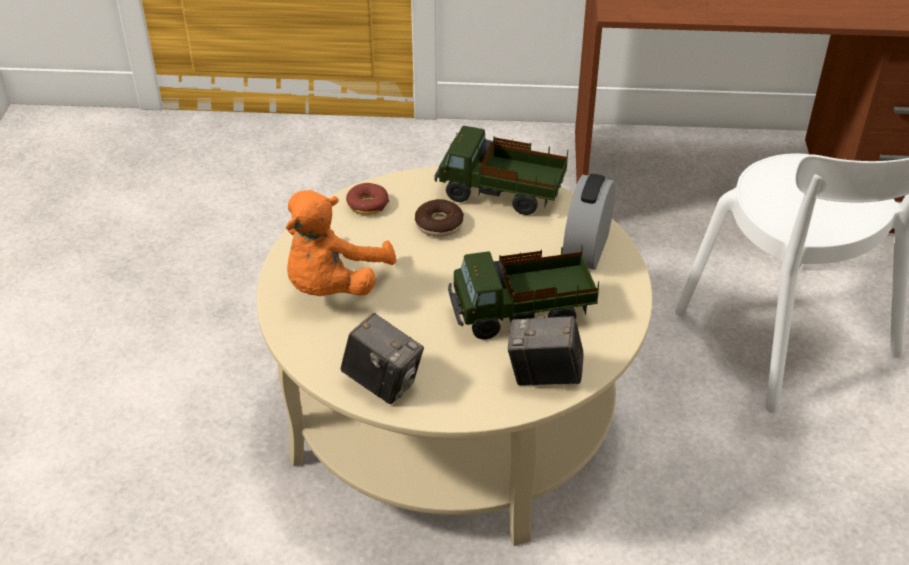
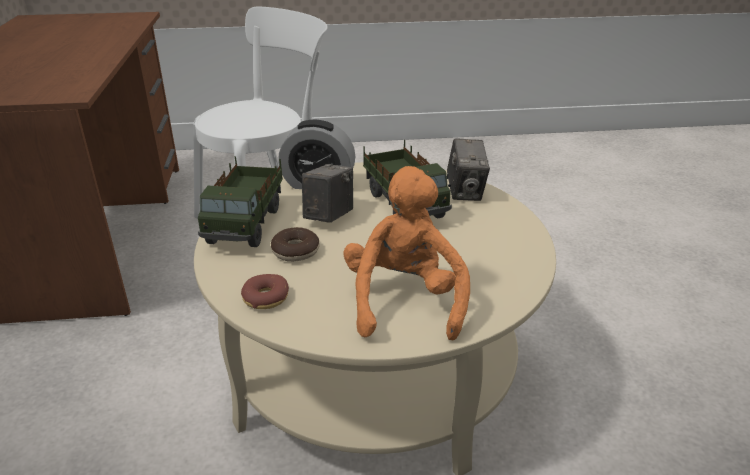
camera: 100 degrees left, 10 degrees down
(333, 286) = (404, 300): orange plush toy -> orange plush toy turned 105 degrees counterclockwise
(383, 382) = (514, 255): camera -> camera (329, 216)

